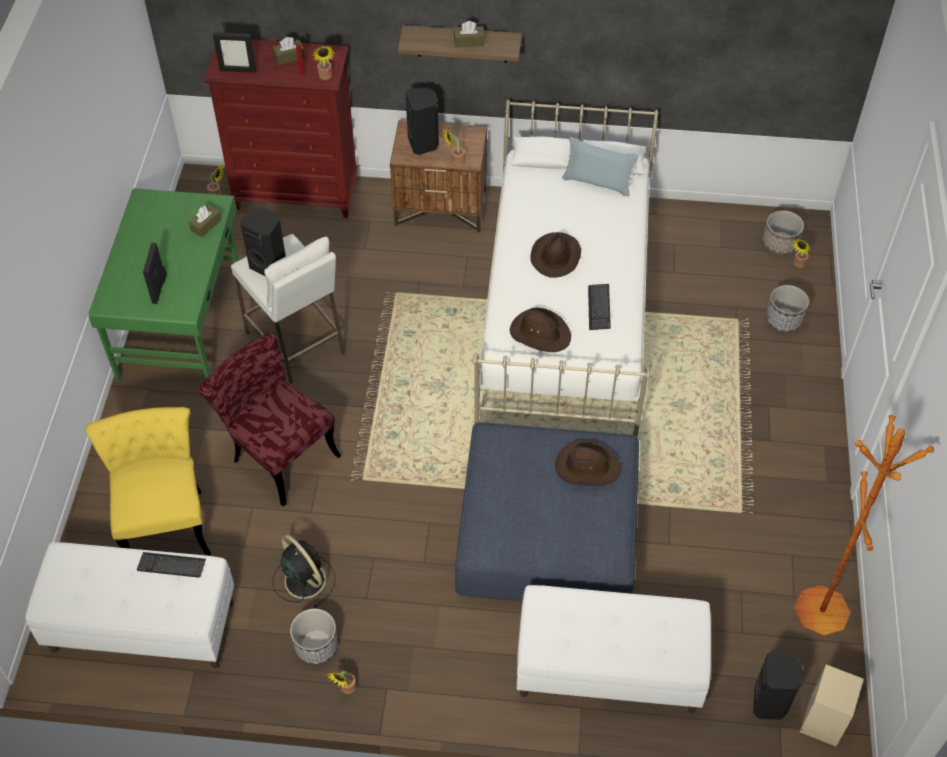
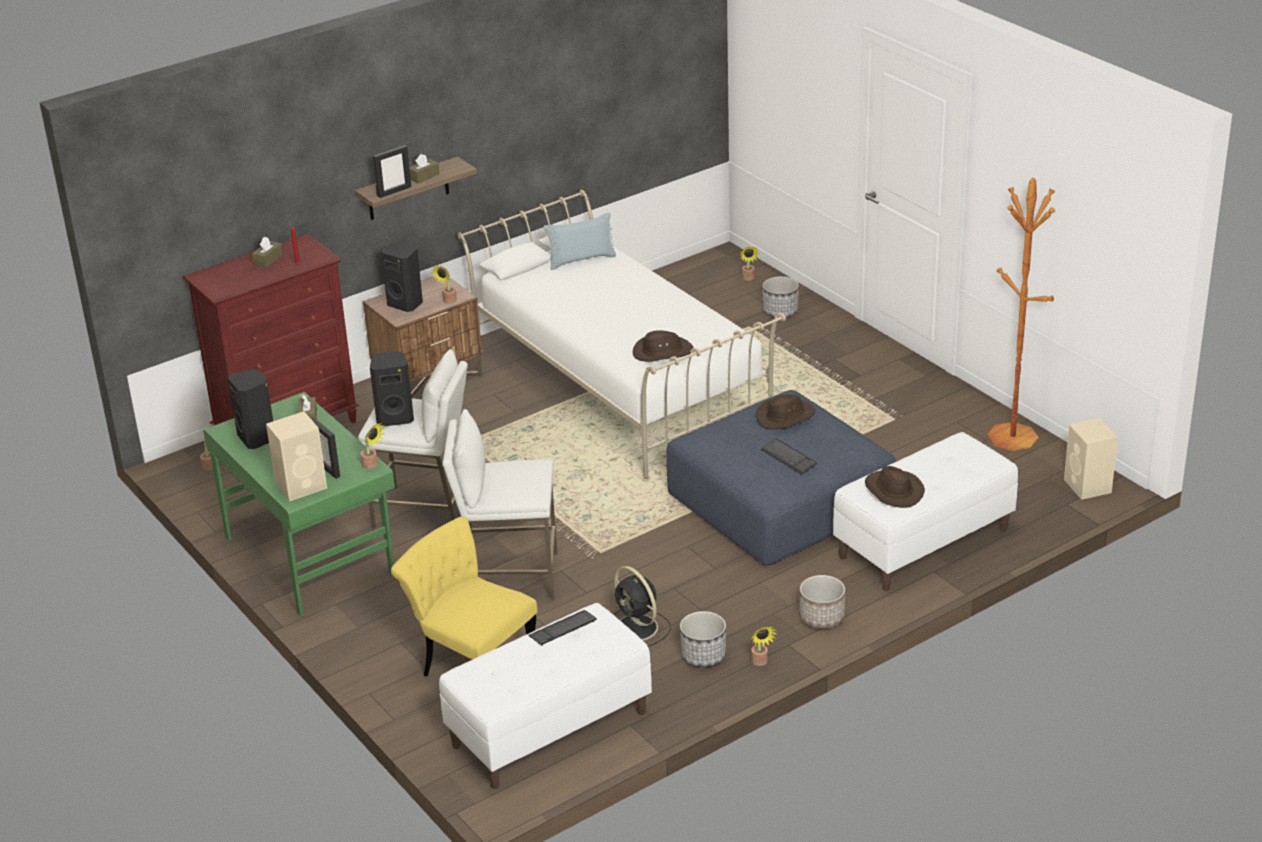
camera: 40 degrees left, 20 degrees down
(125, 294) = (302, 485): none -> beige speaker
(238, 69) = (234, 284): picture frame -> picture frame (394, 191)
(278, 453) = (508, 577): red chair -> white stool
(303, 579) = (638, 629): black fan -> black fan turned 135 degrees counterclockwise
(325, 77) = (319, 256): potted plant -> potted plant (372, 466)
(555, 256) = (611, 310): brown hat -> brown hat (893, 491)
(599, 308) = (684, 319): keyboard -> keyboard (788, 458)
(770, 702) = (1045, 497): black speaker -> black speaker (257, 438)
(779, 244) = (720, 274): planter -> planter (822, 618)

